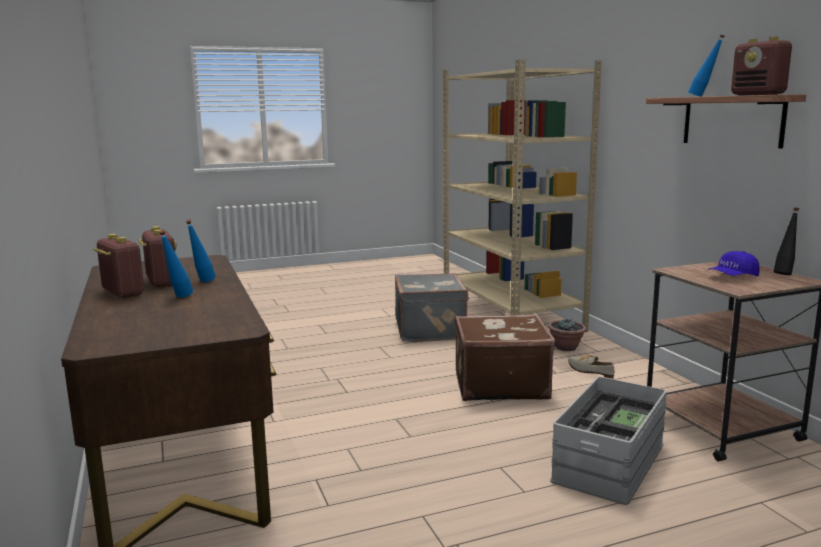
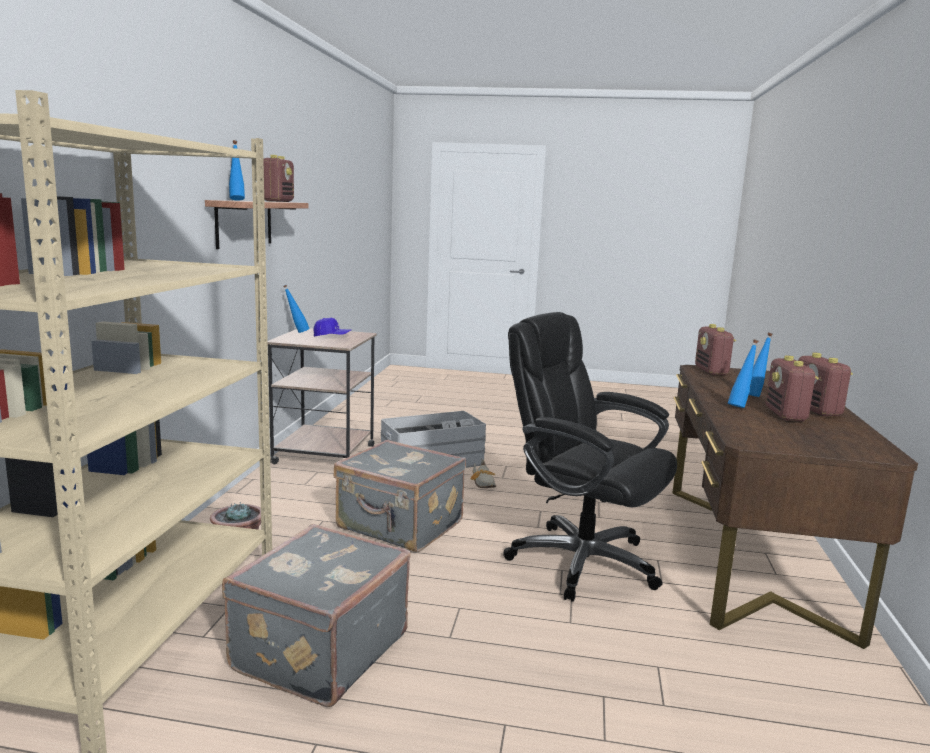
camera: 150 degrees left, 0 degrees up
(221, 327) = (711, 371): none -> radio
(335, 401) = (582, 562): none -> black office chair
(499, 385) = (399, 526): brown suitcase -> grey suitcase
(589, 370) = (290, 512): shoe -> shoe (484, 483)
(784, 274) = (296, 332): black bottle -> blue bottle

